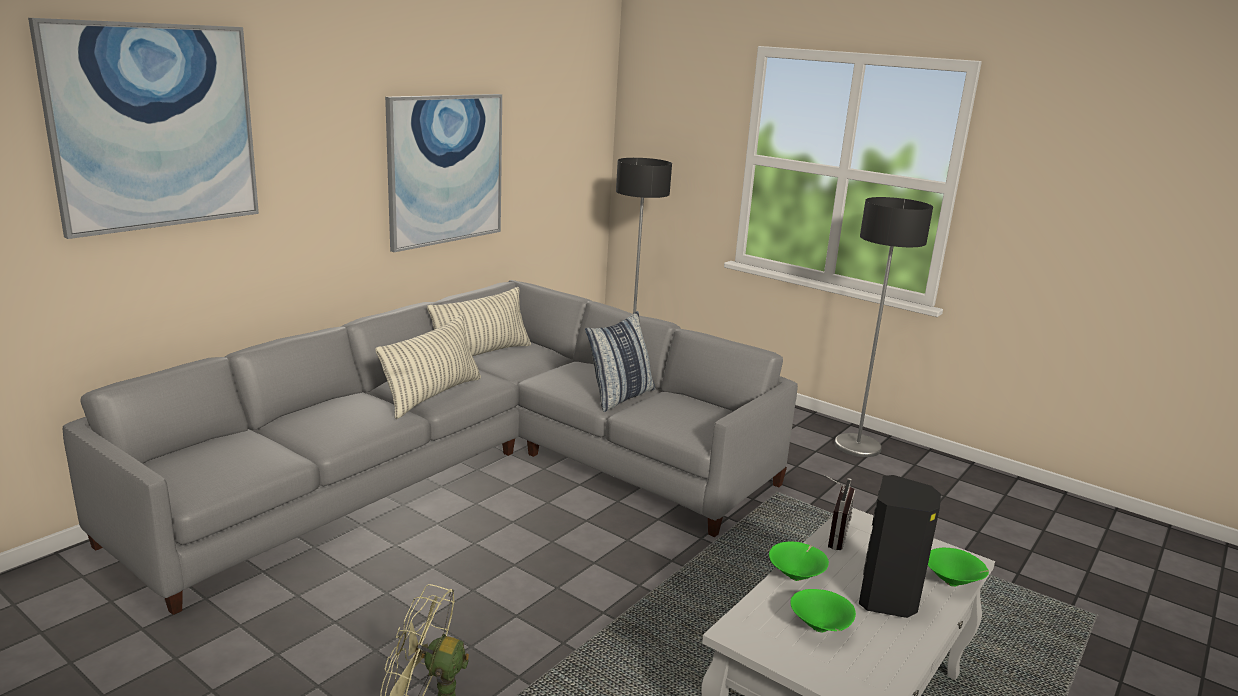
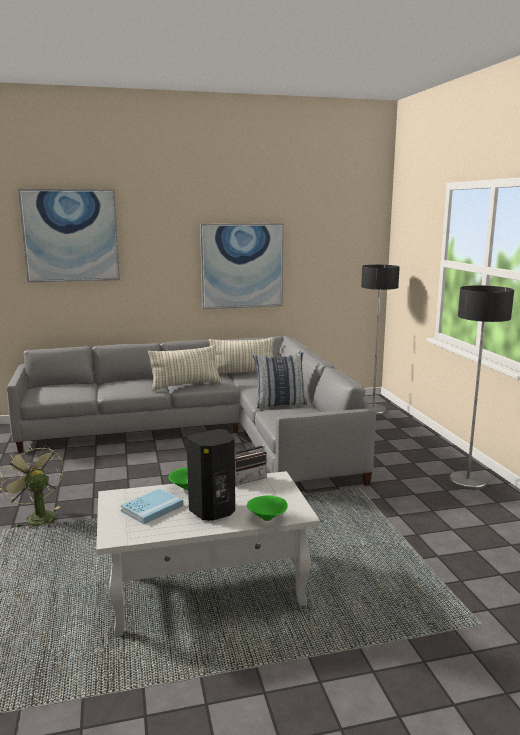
camera: 40 degrees right, 5 degrees down
(820, 629) = (152, 508): green bowl -> blue book

